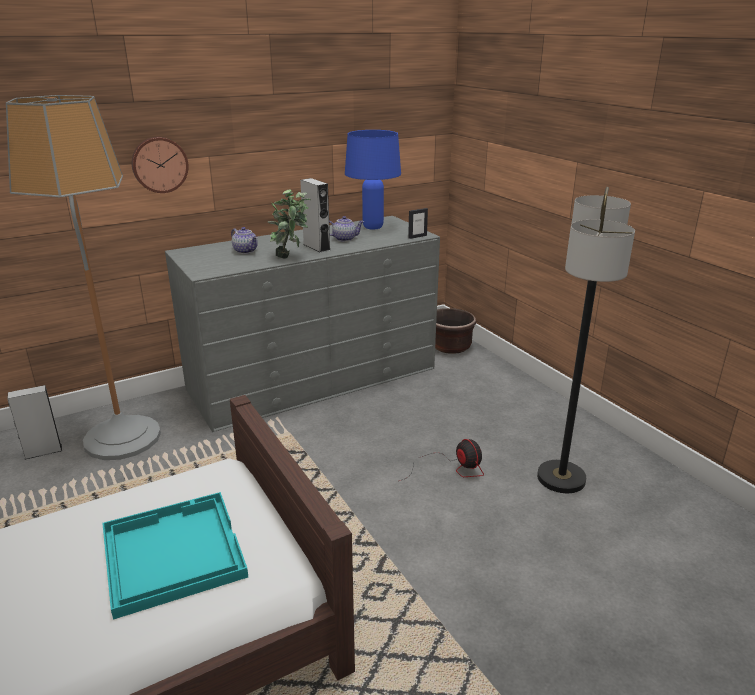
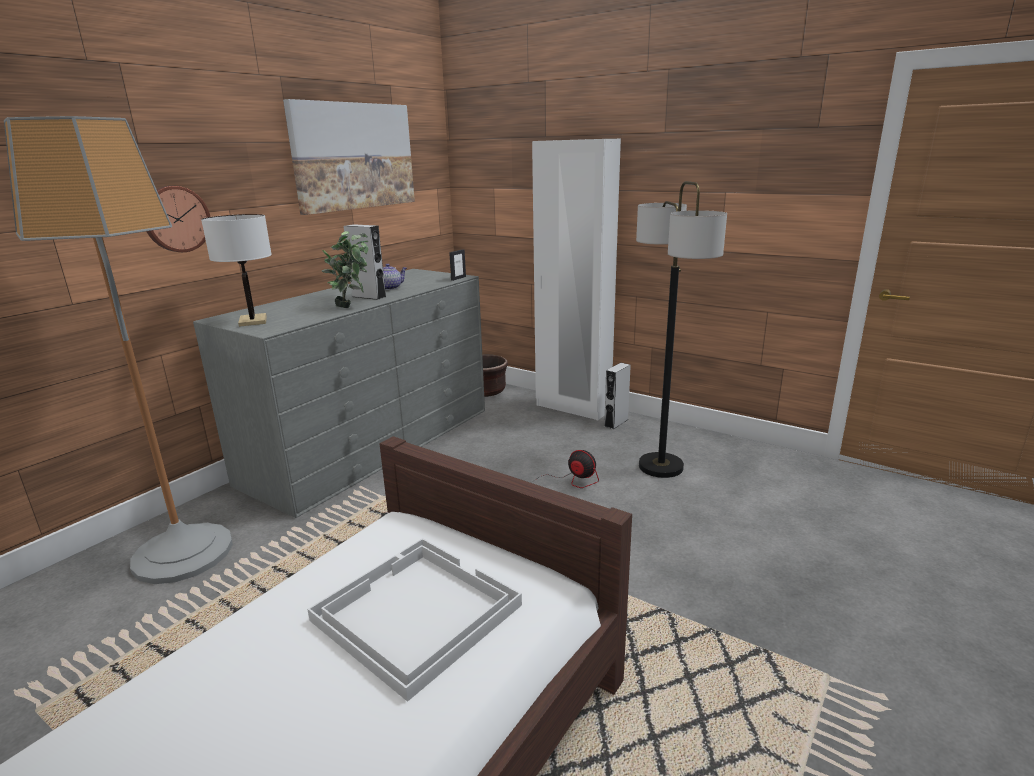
camera: 25 degrees left, 5 degrees down
(43, 451) = (76, 598): grey speaker -> grey speaker (616, 422)
(171, 553) = (414, 613): turquoise tray -> white tray
(203, 259) = (253, 321): none -> white table lamp
(246, 251) = (295, 309): teapot -> none
(339, 106) = (353, 156): none -> picture
(372, 227) = (405, 277): blue table lamp -> none
(522, 387) = (572, 408): none -> white wardrobe

